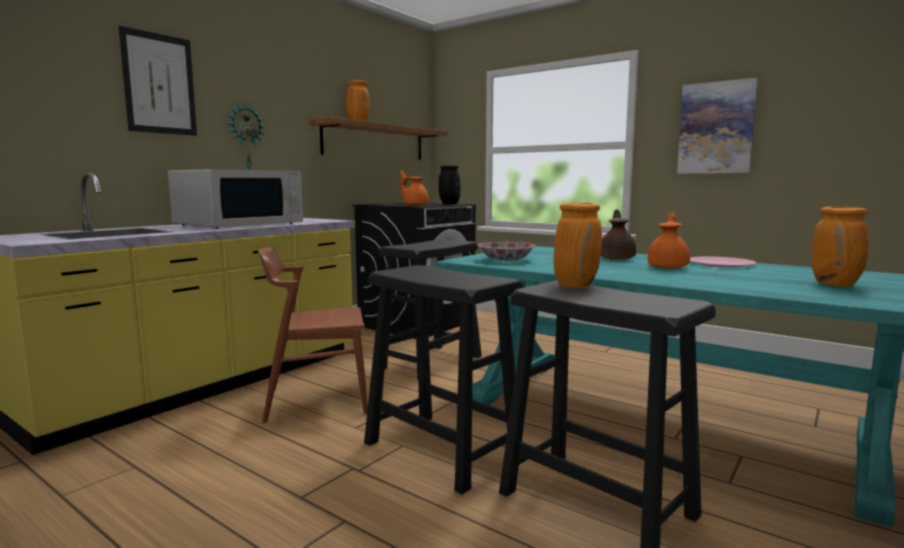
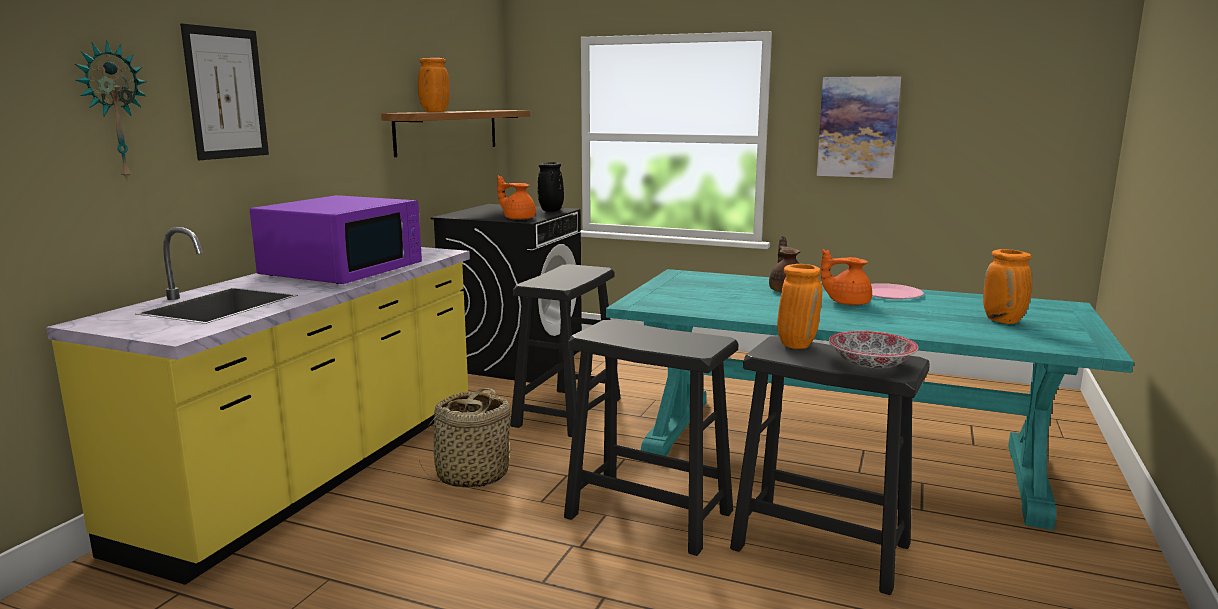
camera: 15 degrees left, 5 degrees up
(240, 224) = (344, 270): white microwave -> purple microwave
(245, 143) = (317, 155): wall clock -> wall clock (112, 112)
(316, 400) = (472, 475): brown chair -> basket
(506, 260) = (678, 301): bowl -> bowl (870, 364)
(668, 267) = (847, 303): orange teapot -> orange teapot turned 90 degrees counterclockwise

